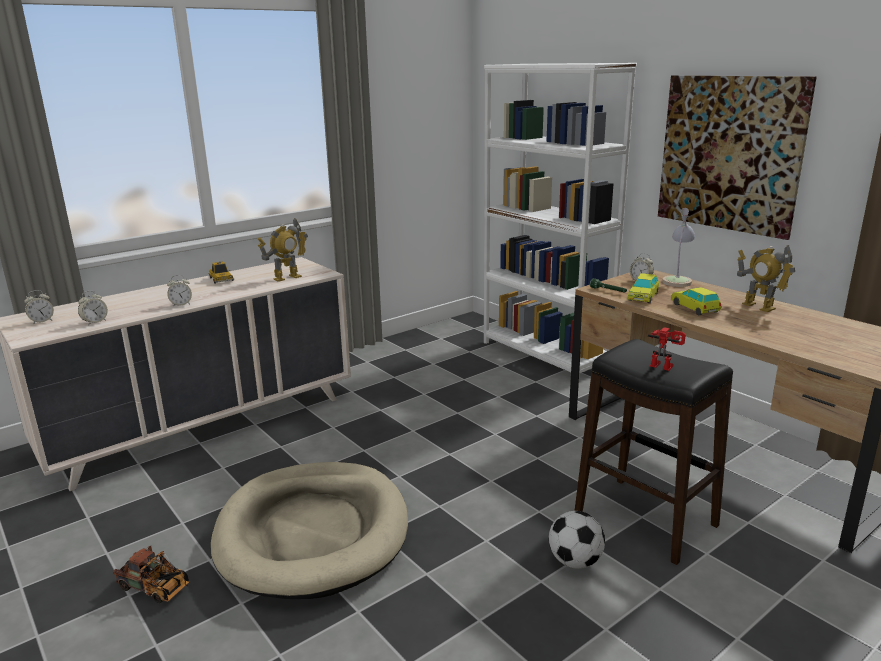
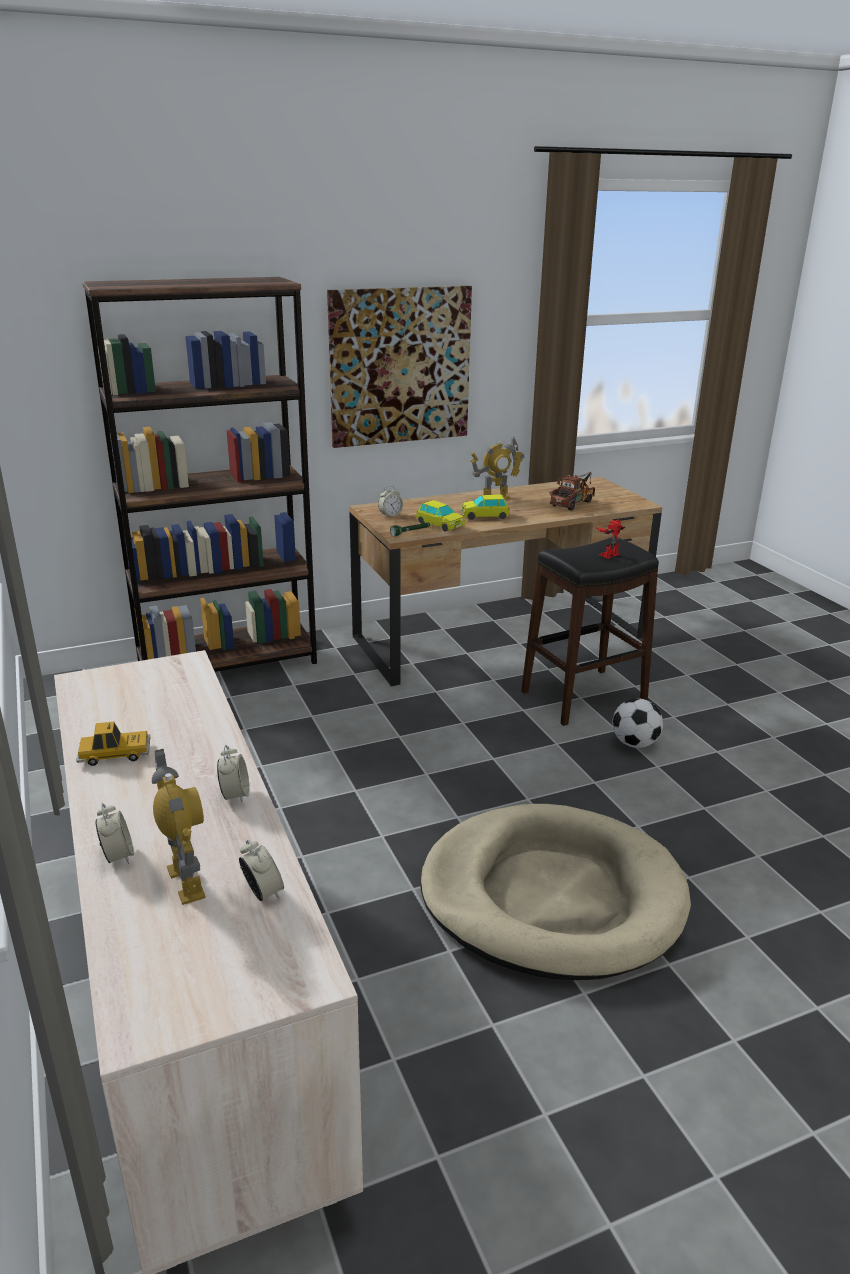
camera: 75 degrees left, 5 degrees up
(42, 321) = (200, 975): alarm clock -> alarm clock (118, 856)
(157, 589) = (635, 1045): toy truck -> toy truck (574, 503)
(287, 278) = (175, 693): toy robot -> toy robot (186, 882)
(545, 354) = (228, 662): white bookcase -> brown bookcase
(677, 280) = (403, 504): table lamp -> none

